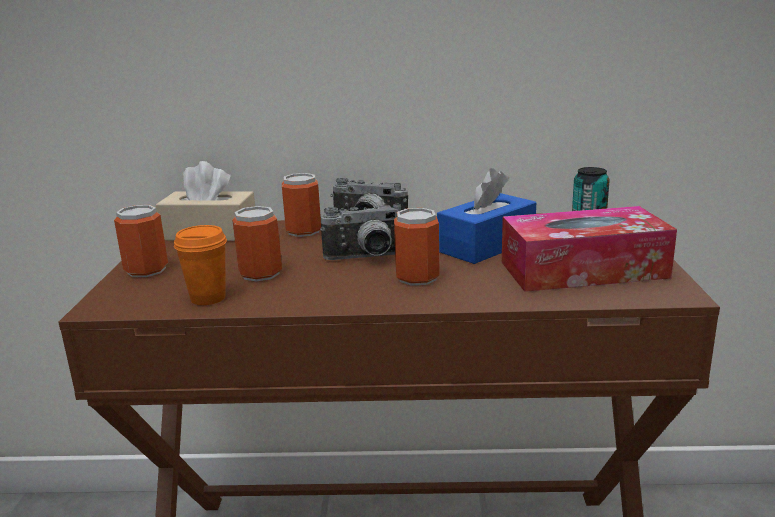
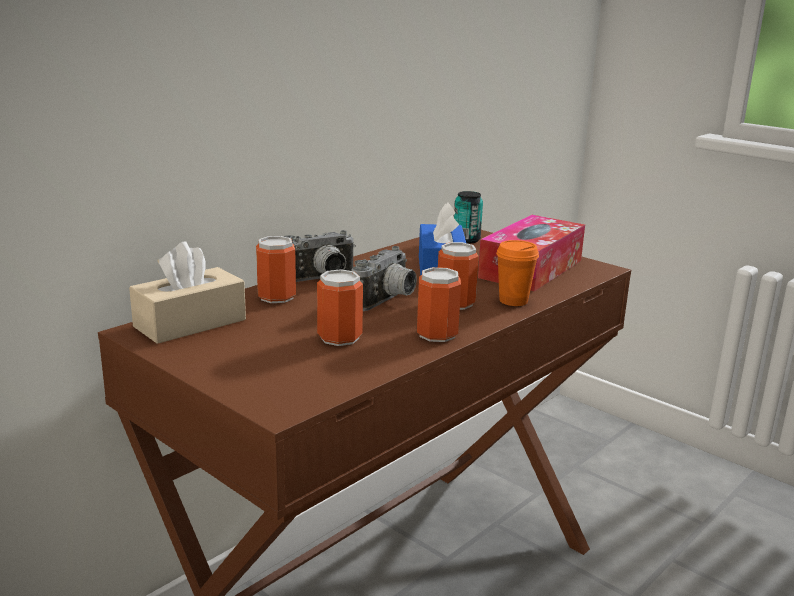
camera: 50 degrees left, 0 degrees up
(146, 270) = (228, 370): can -> can (437, 334)
(208, 298) = (352, 368): orange cup -> orange cup (513, 301)

